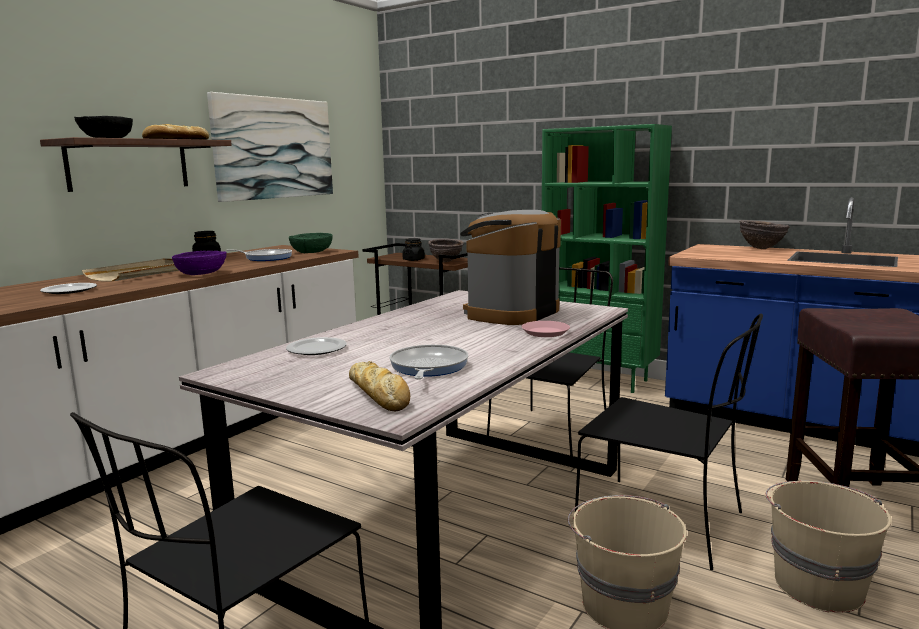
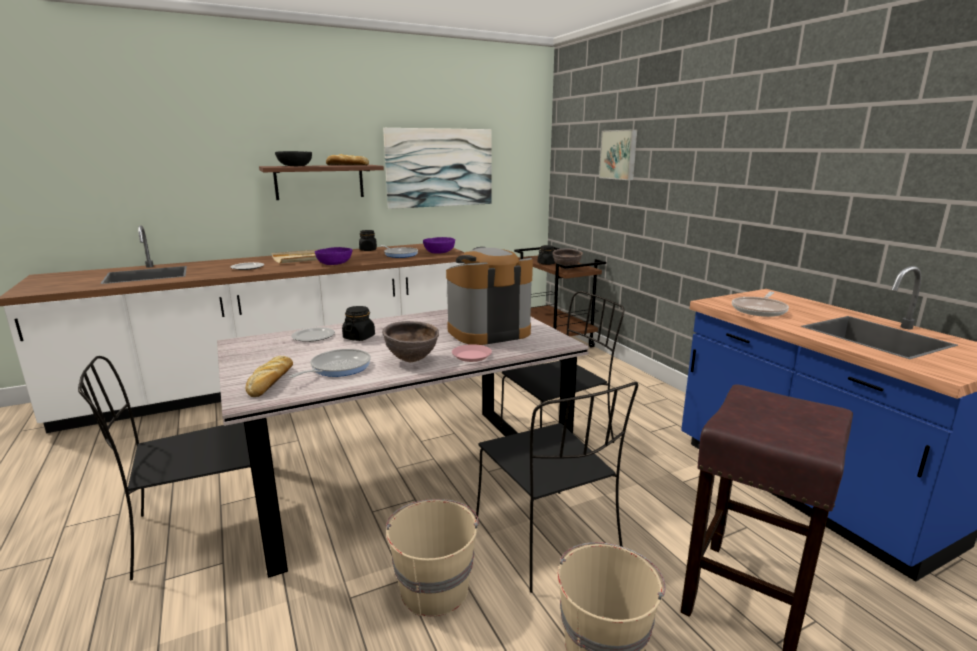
camera: 30 degrees right, 5 degrees up
(311, 252) = (439, 252): green bowl -> purple bowl
(379, 340) = (359, 337): none -> black jar
(491, 128) = (619, 154): none -> picture
(599, 379) = (665, 398): green bookcase -> none
(734, 255) = (760, 310): none -> frying pan
(761, 248) = (817, 305): brown bowl -> brown bowl (412, 360)

